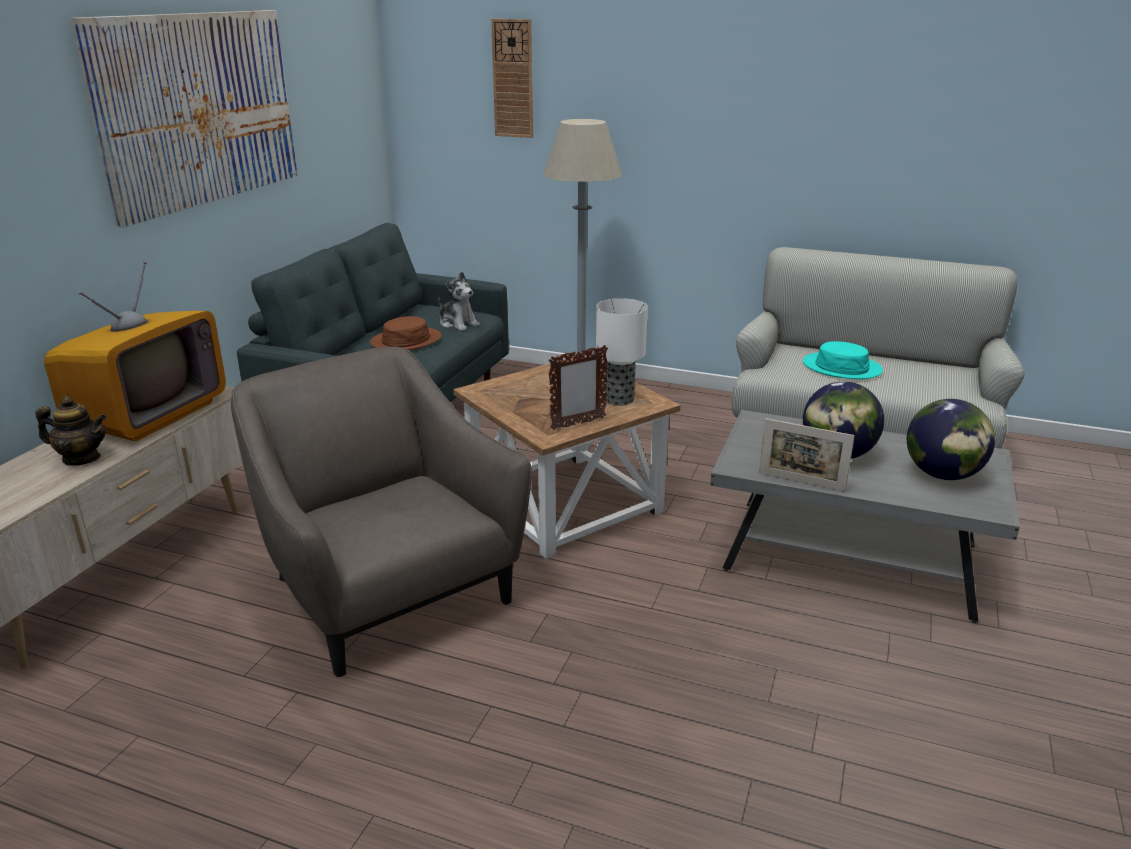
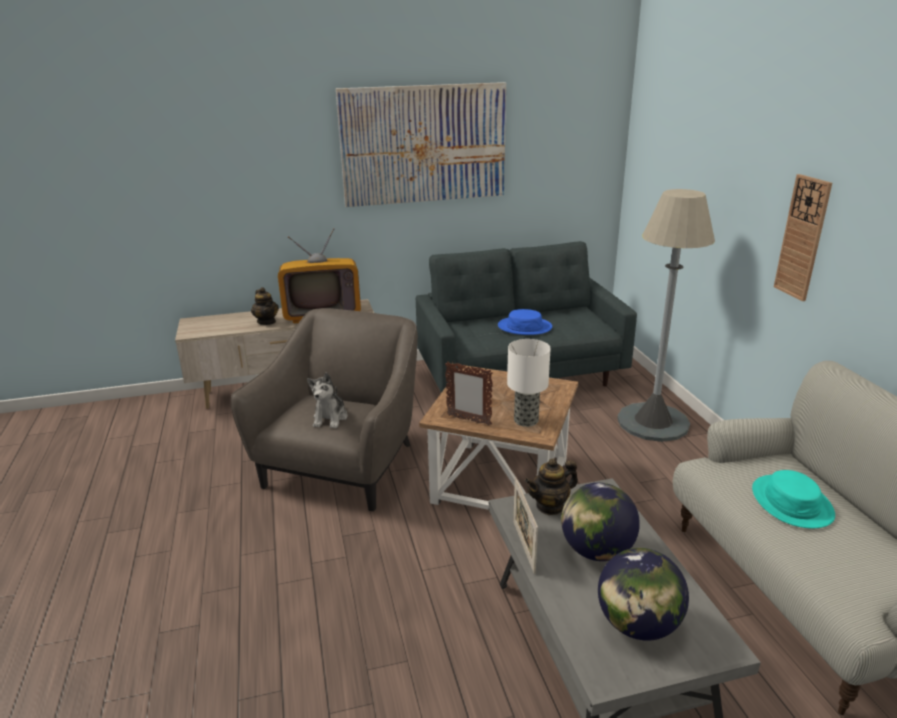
camera: 55 degrees right, 0 degrees up
(406, 341) = (524, 327): brown hat -> blue hat
(458, 324) = (577, 329): plush toy -> plush toy (330, 418)
(513, 79) = (689, 147): wall clock -> wall clock (802, 238)
(753, 449) = (550, 506): none -> teapot

